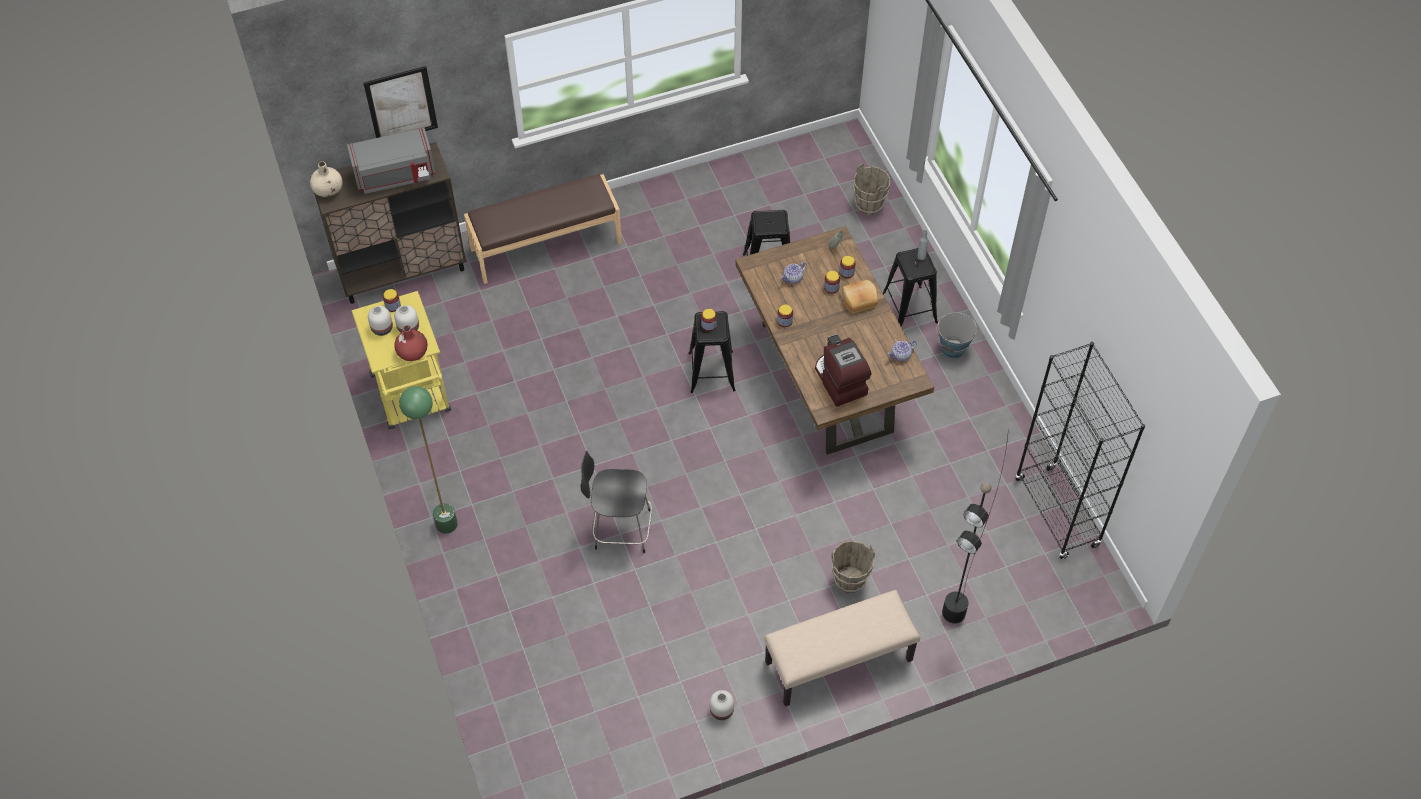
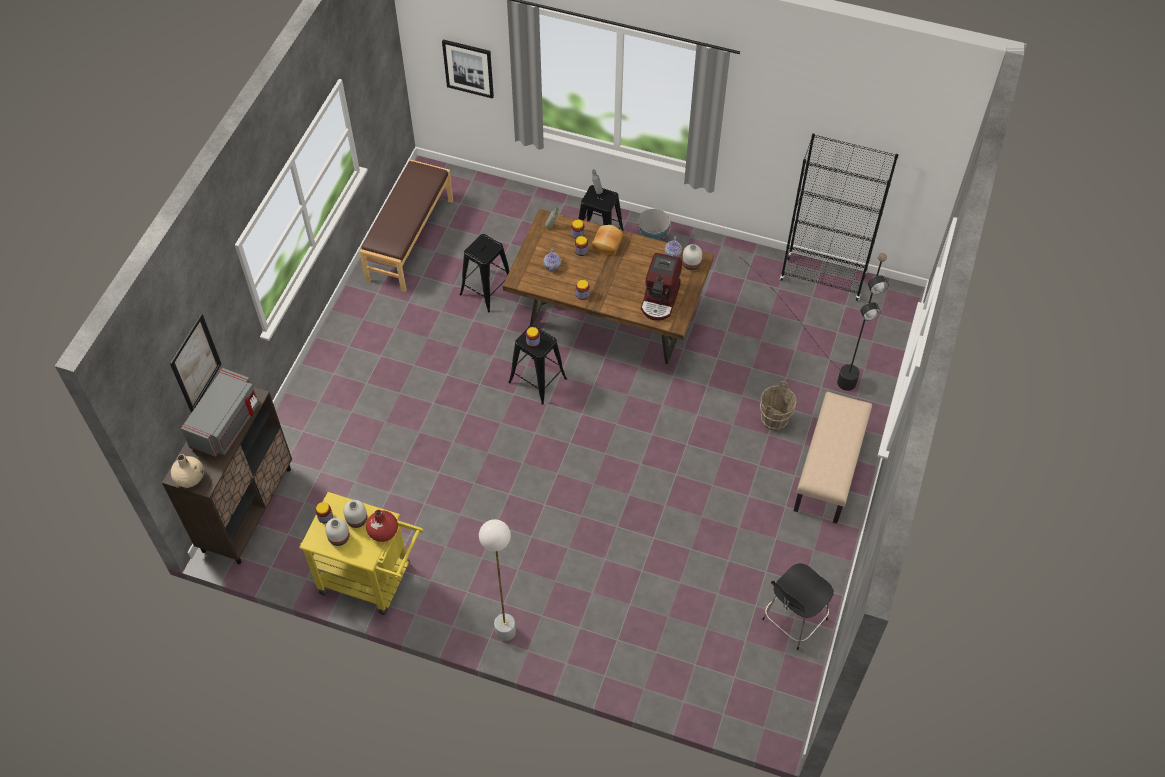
camera: 50 degrees left, 0 degrees up
(446, 524) = (505, 631): green floor lamp -> white floor lamp
(545, 245) = (324, 402): brown bench -> brown bench (409, 240)
(620, 529) = (613, 524): black chair -> black chair (793, 621)
(722, 710) = (808, 562): white vase -> white vase (691, 264)
(839, 381) = (660, 299): coffee machine -> coffee machine turned 90 degrees counterclockwise
(869, 205) = (495, 200): brown bucket -> none
(902, 56) = (468, 68): none -> picture

